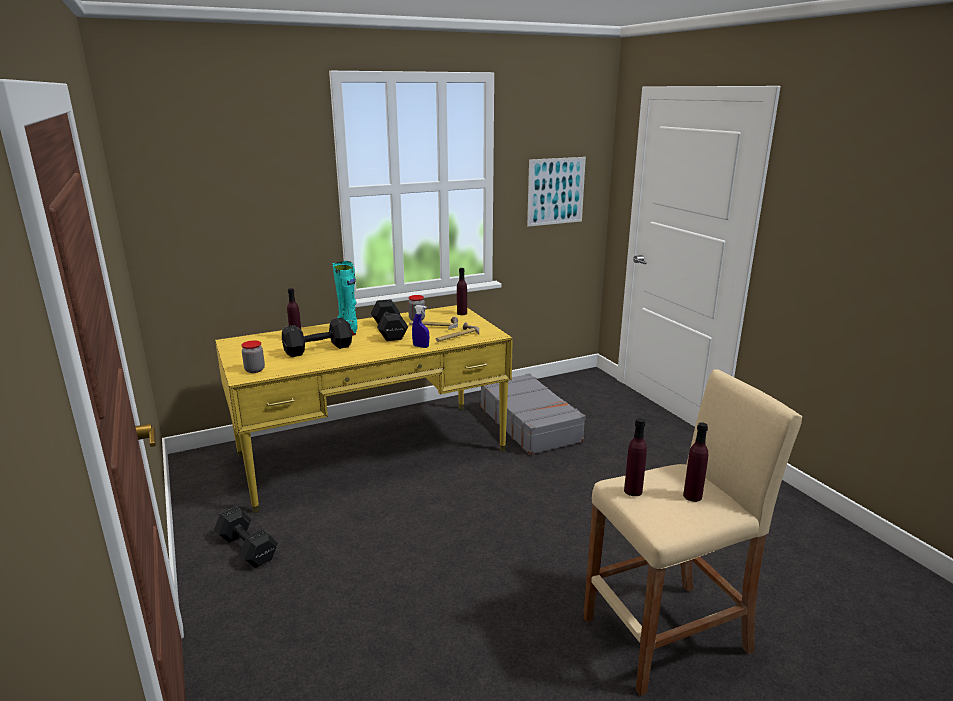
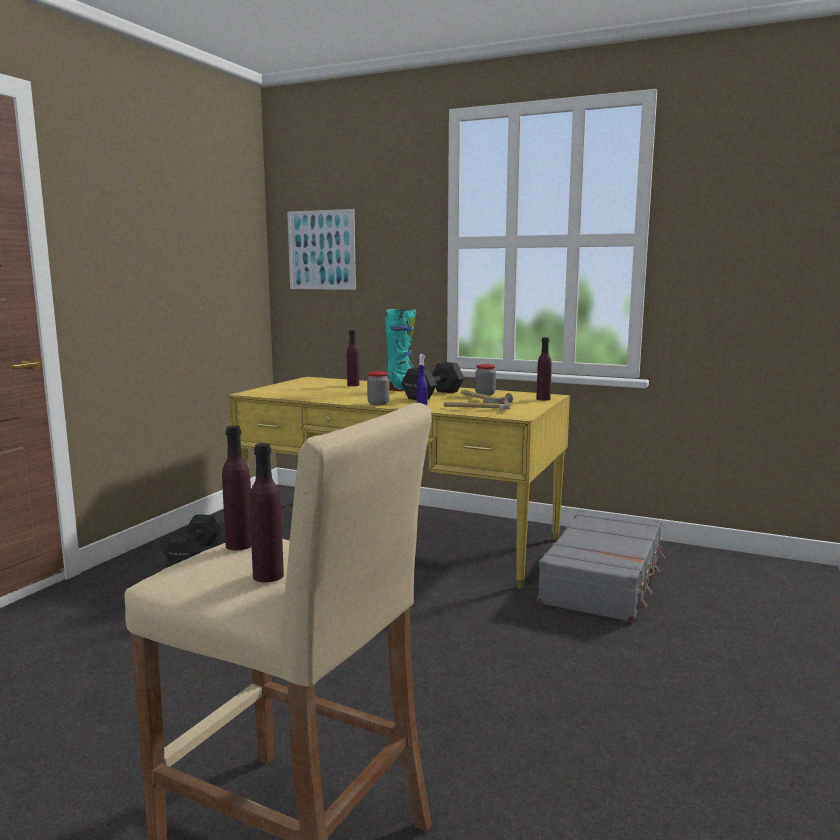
camera: 50 degrees right, 10 degrees down
(255, 370) = (269, 392): jar -> jar (378, 404)
(316, 349) = (343, 392): black dumbbell -> none
(556, 191) = (759, 257): picture -> picture (321, 250)

